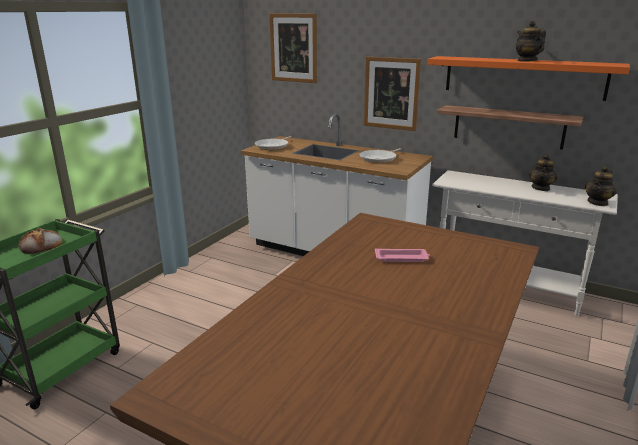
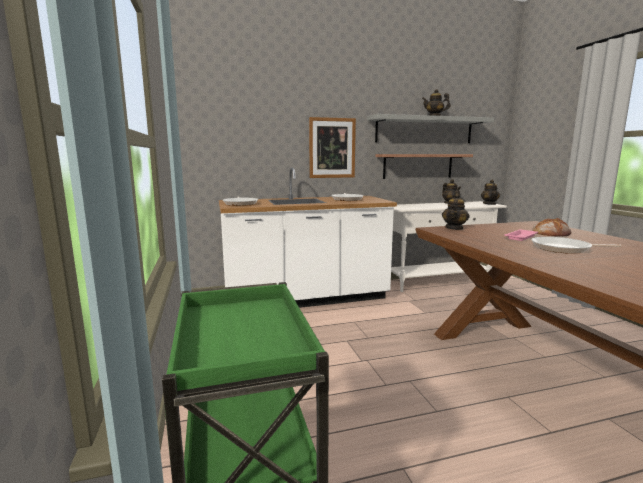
camera: 45 degrees left, 10 degrees down
(42, 245) = (235, 325): bread -> bread (551, 233)
(293, 48) = (232, 110): picture -> none
(375, 284) = (564, 249): none -> frying pan
(389, 225) = (454, 228): none -> teapot
(523, 77) = (424, 130): orange shelf -> grey shelf

